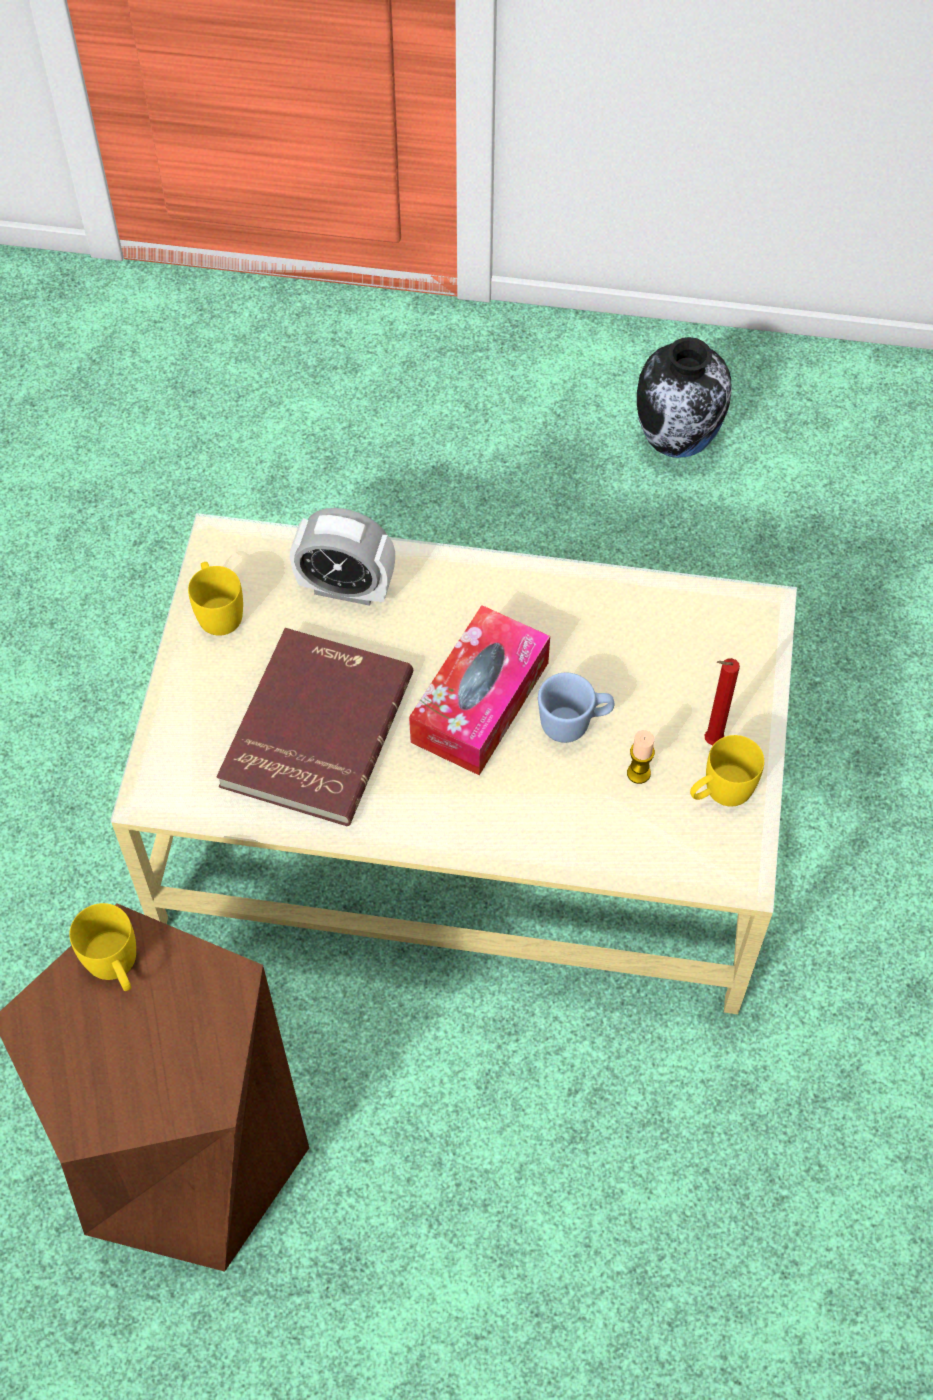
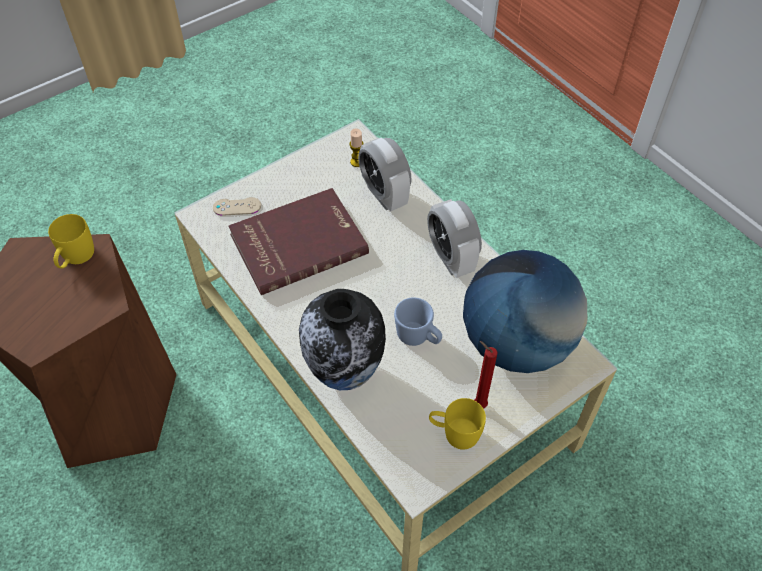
camera: 45 degrees right, 5 degrees down
(183, 747) = (237, 206): none -> beige game controller
(217, 610) = (319, 163): yellow mug -> none
(480, 702) = (385, 291): tissue box -> none
(507, 604) = (451, 258): none -> alarm clock
(638, 773) = (422, 387): candle -> candle (357, 162)
(677, 443) = (676, 285): vase -> vase (345, 373)
(677, 644) = (516, 343): none -> globe

